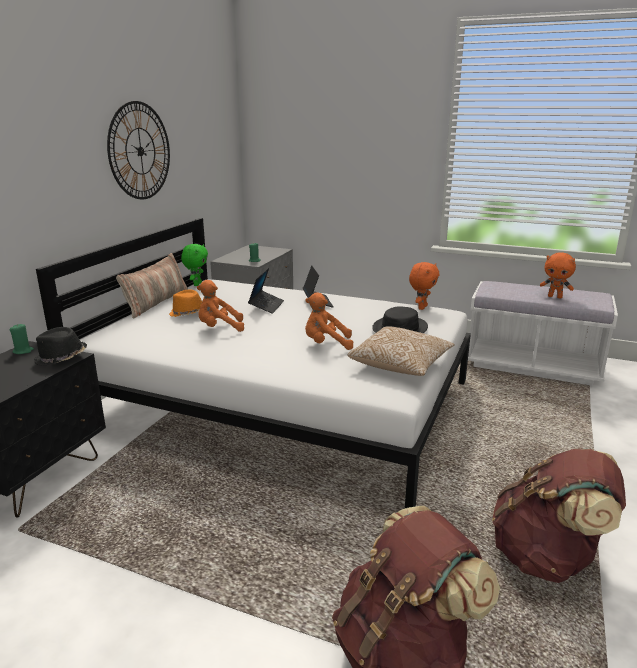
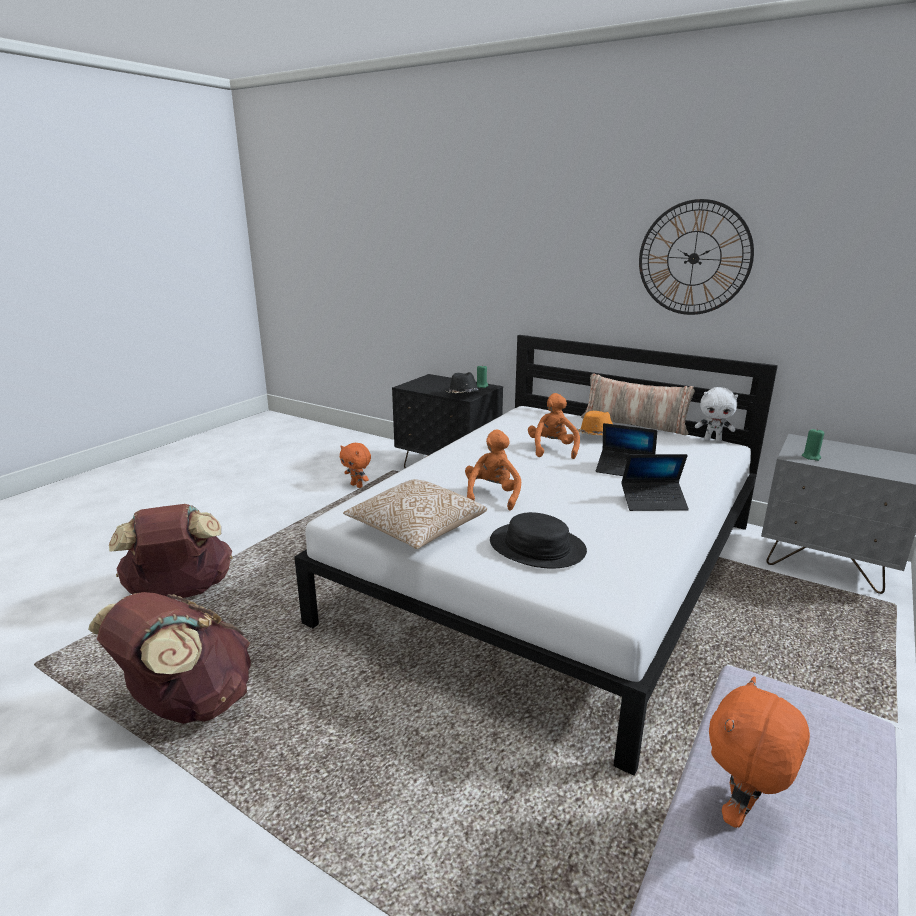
camera: 100 degrees right, 0 degrees up
(197, 284) = (713, 439): green plush toy -> white plush toy
(421, 307) = (642, 584): orange plush toy -> orange plush toy (357, 485)

